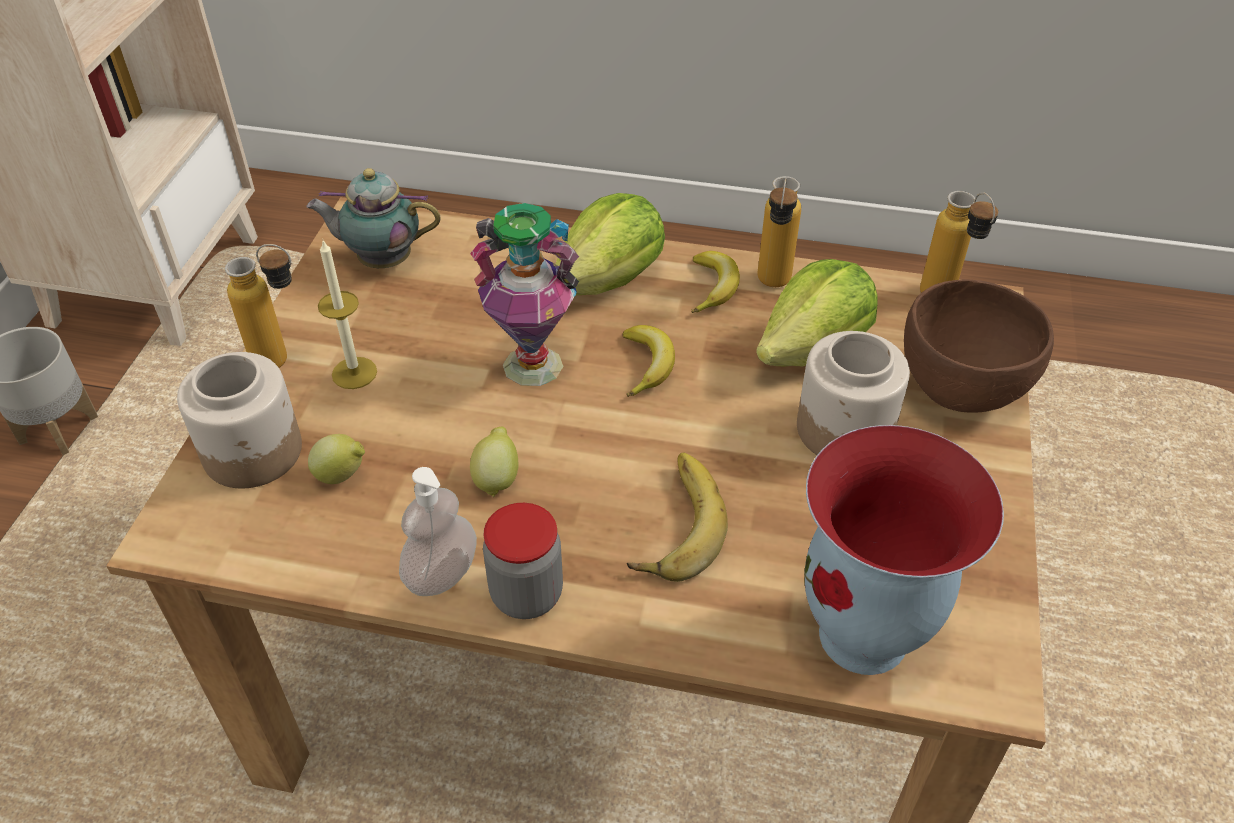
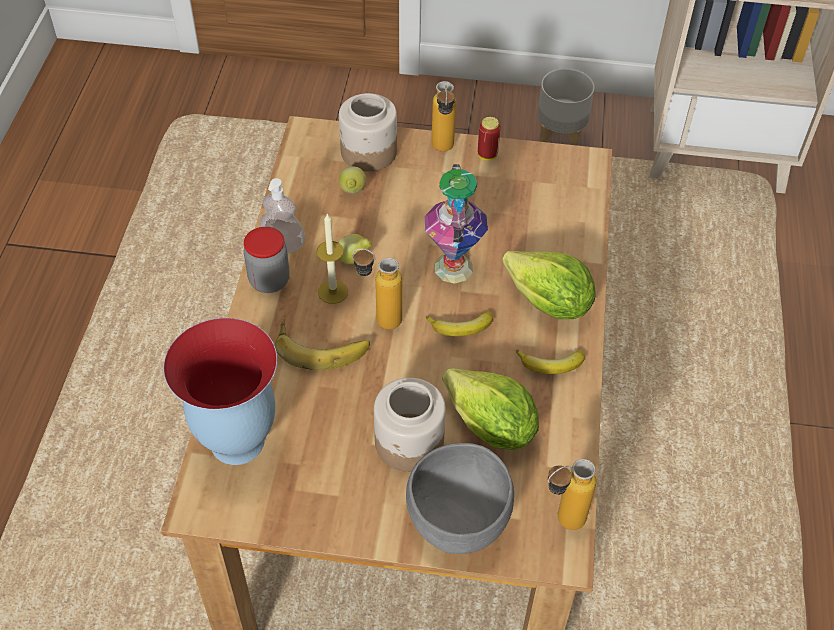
camera: 85 degrees right, 5 degrees up
(311, 313) = (487, 155): none -> can
(354, 373) = (436, 183): candle -> candle (333, 292)
(381, 260) = (546, 180): teapot -> none
(772, 287) = (558, 403): bottle -> bottle (378, 319)
(959, 389) = (457, 521): brown bowl -> grey bowl

